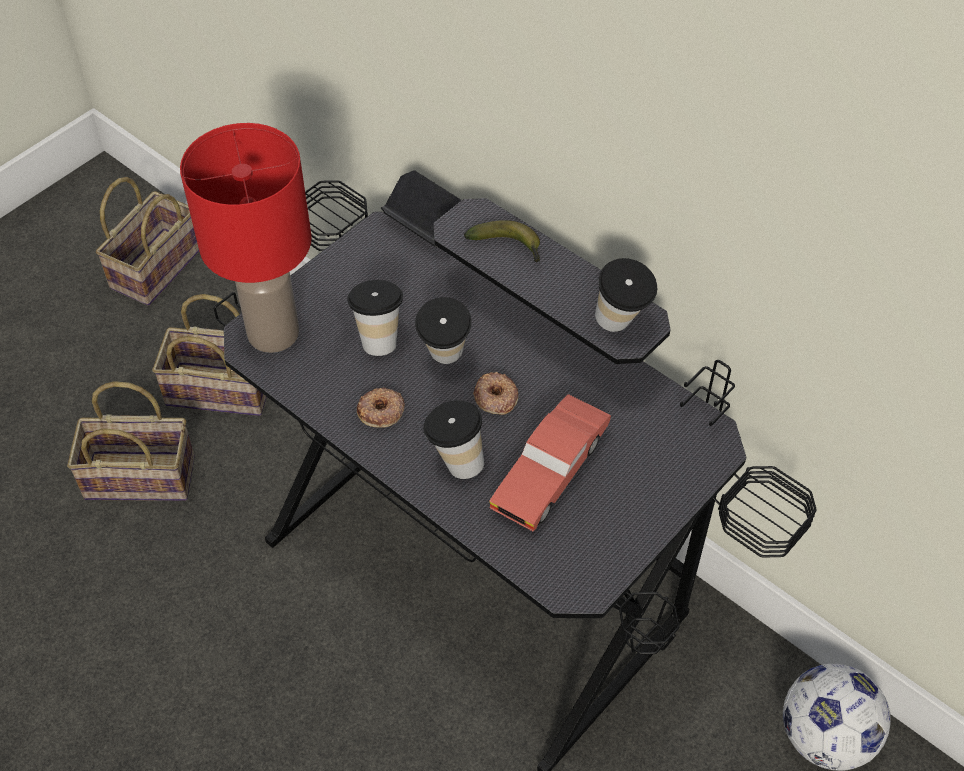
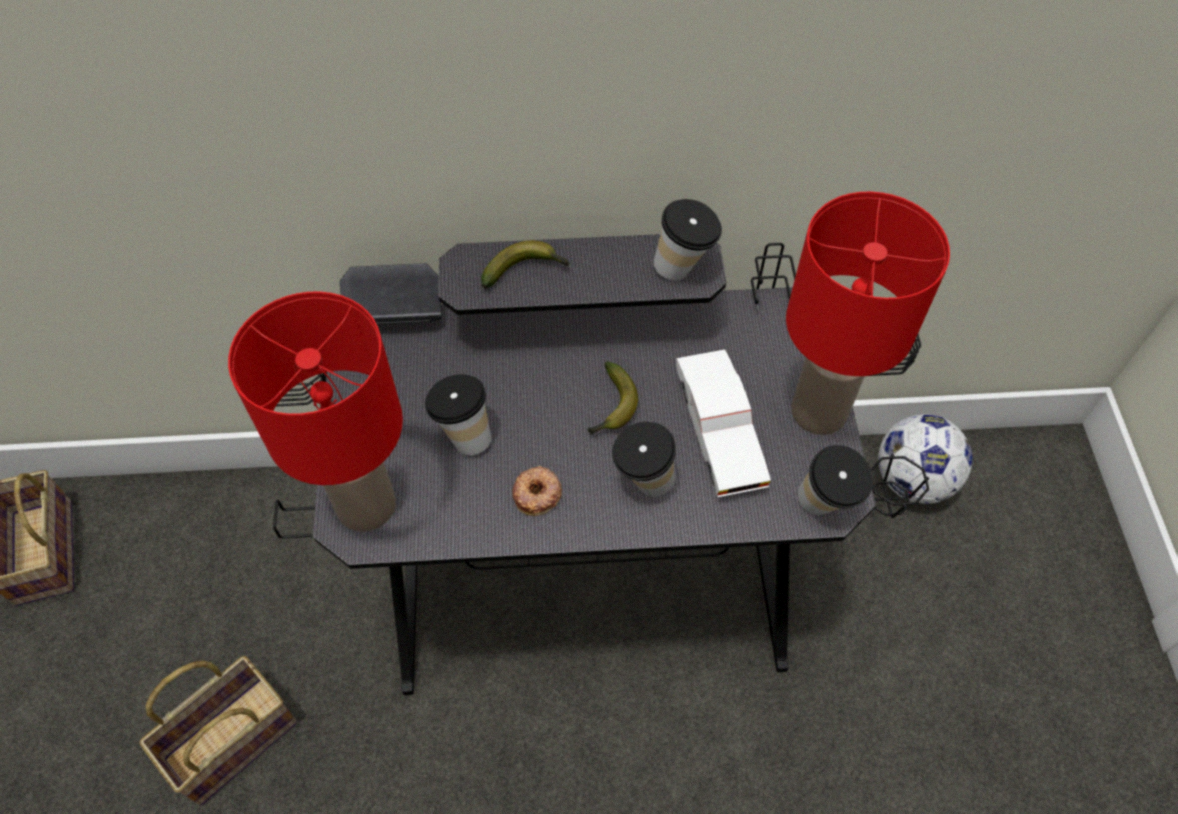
camera: 45 degrees left, 5 degrees up
(222, 389) = (226, 604): basket -> none
(445, 360) = (538, 410): cup -> cup (825, 508)
(495, 397) = (611, 407): donut -> banana
(550, 472) = (718, 431): red toy car -> white toy car
(642, 520) = (820, 412): none -> red table lamp

